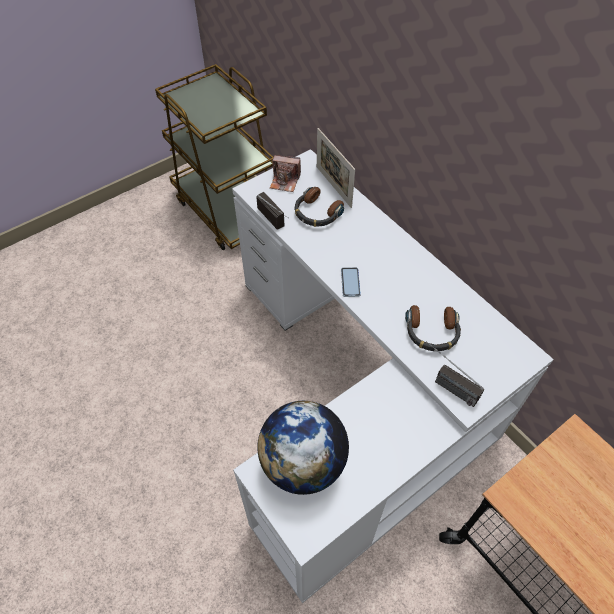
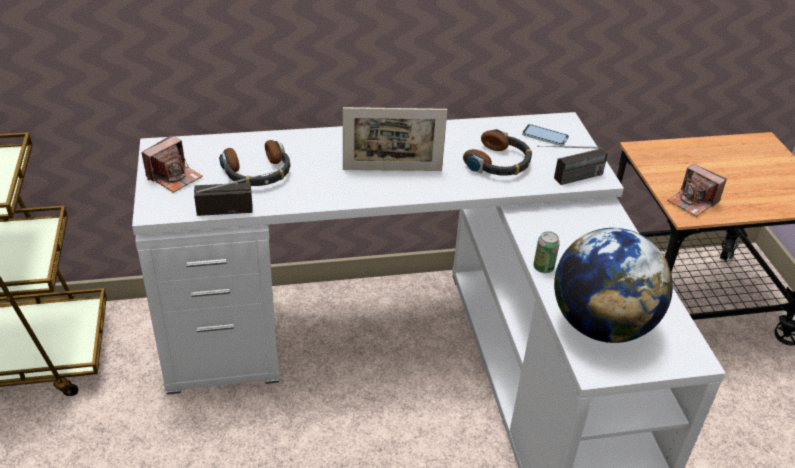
camera: 65 degrees left, 15 degrees down
(333, 186) = (227, 145): picture frame -> picture frame (392, 170)
(343, 406) = (543, 267): none -> can
(350, 282) = (389, 188): phone -> phone (545, 136)
(529, 497) = (692, 202): none -> camera

